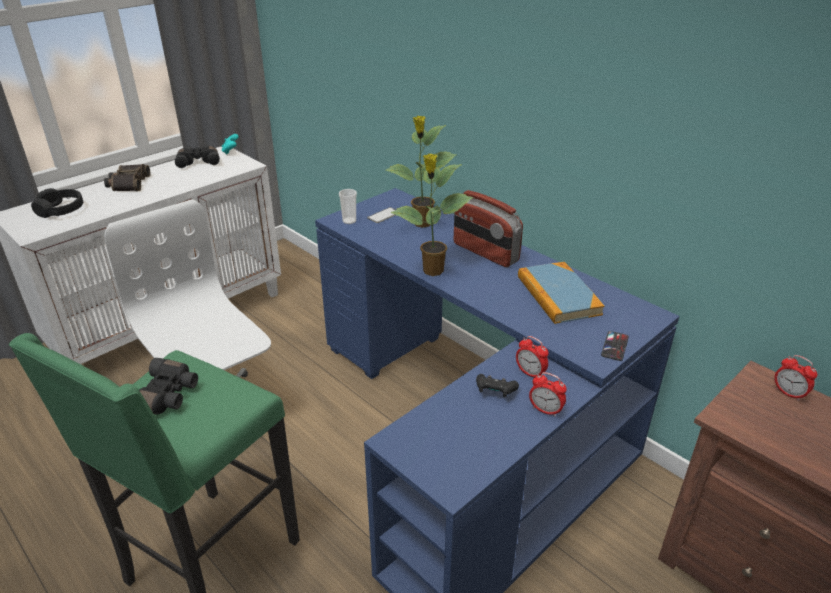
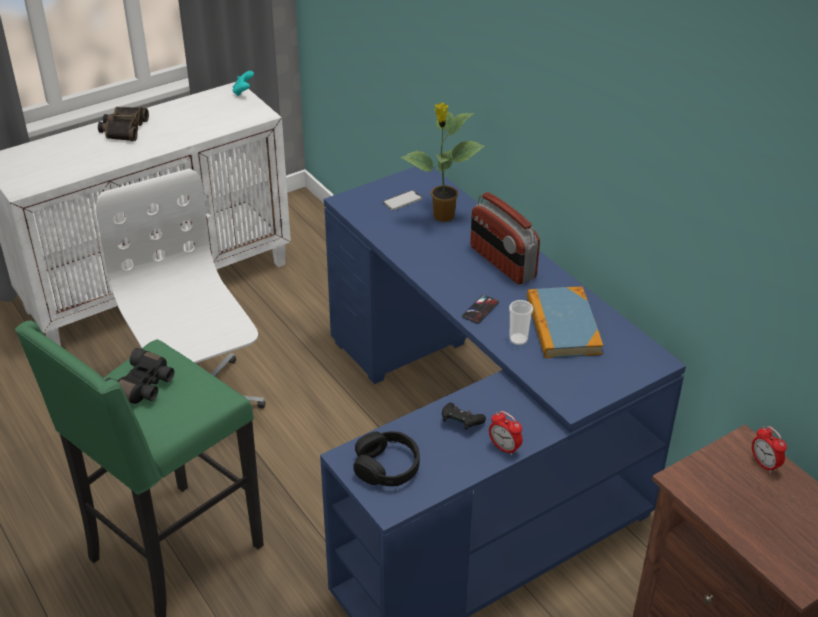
camera: 10 degrees right, 5 degrees up
(60, 210) = (50, 159): black headphones -> black headphones (387, 467)
(199, 162) = (204, 104): black binoculars -> none
(349, 221) = (361, 204): cup -> cup (518, 339)
(432, 271) = (435, 280): potted plant -> none
(530, 373) = (504, 408): alarm clock -> none
(615, 346) = (598, 391): phone -> phone (480, 309)

